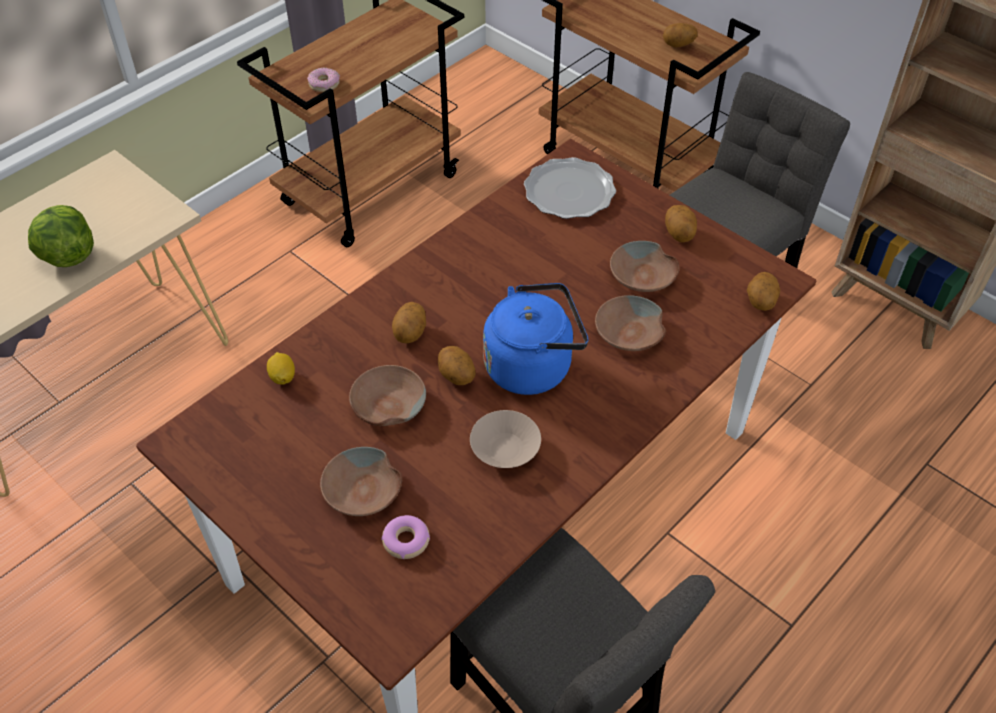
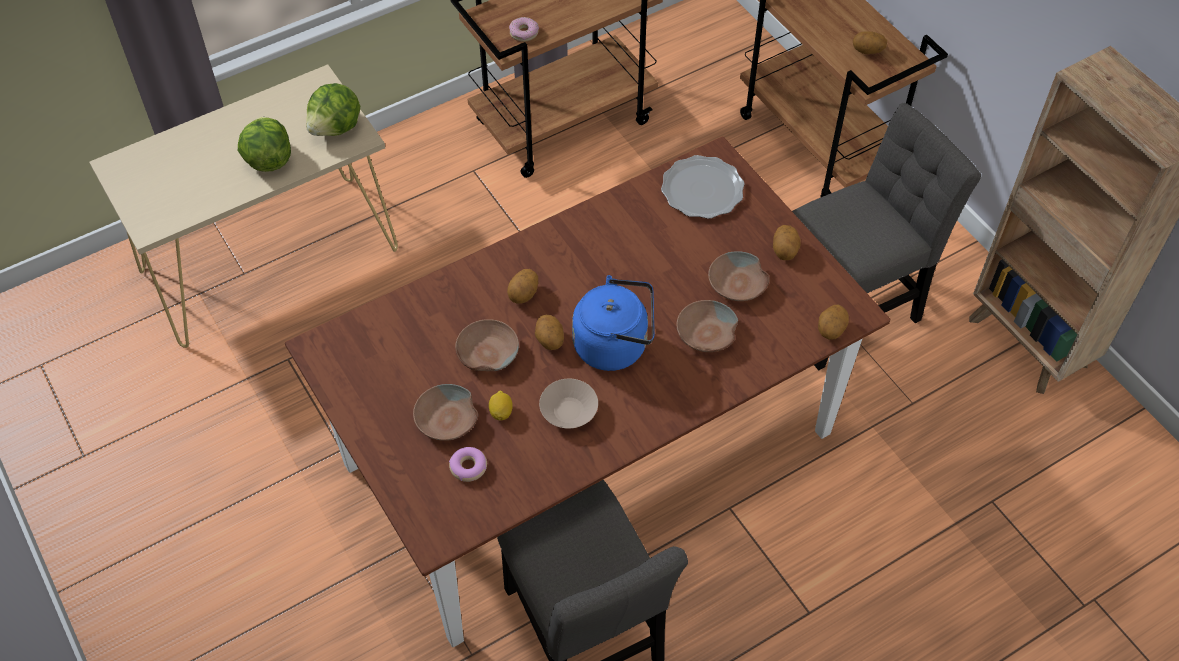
camera: 15 degrees right, 5 degrees up
(140, 209) = (336, 128): none -> lettuce
(282, 377) = (410, 310): lemon -> lemon (501, 412)

